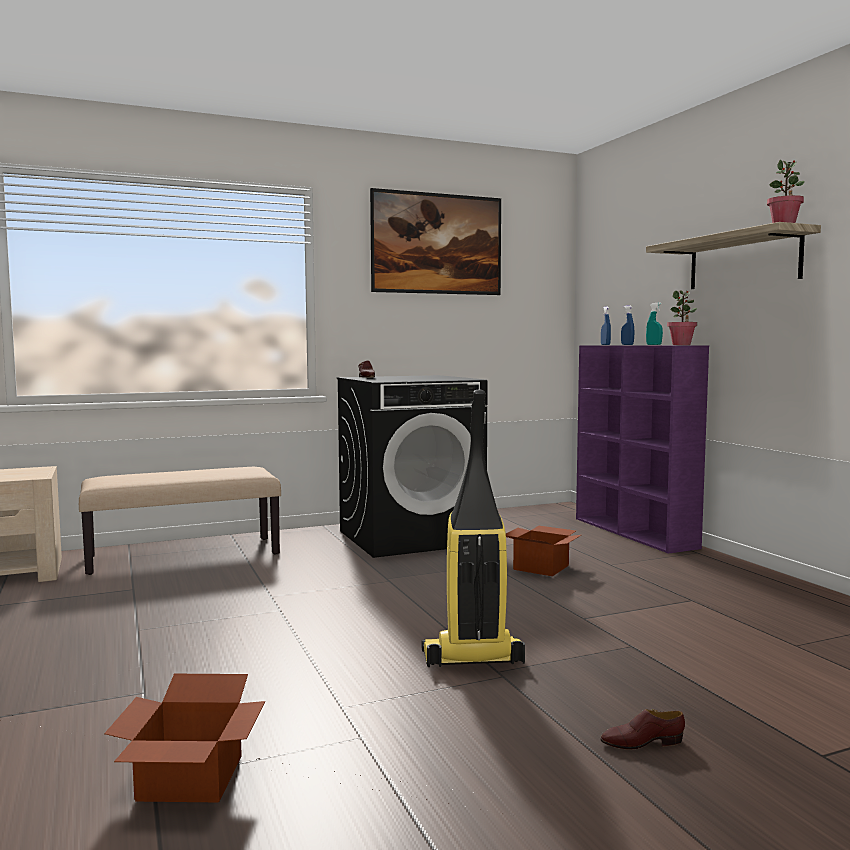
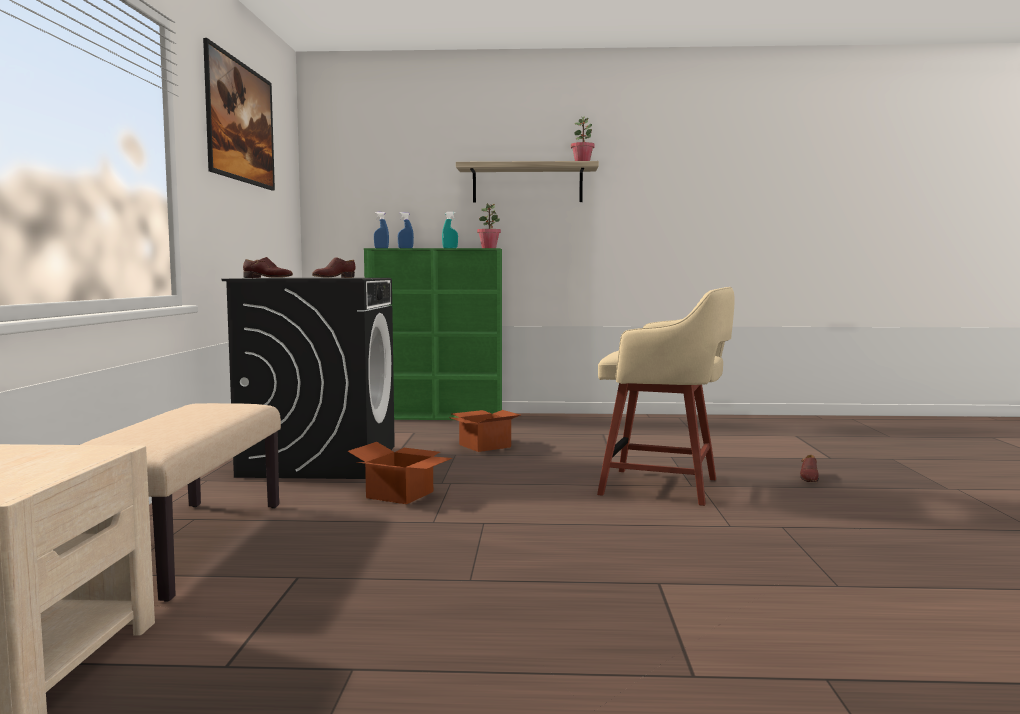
camera: 65 degrees left, 0 degrees up
(187, 779) = (837, 575): cardboard box -> cardboard box (401, 495)
(402, 379) = (333, 277): none -> brown shoe
(471, 659) = (664, 487): vacuum cleaner -> beige stool
(635, 533) = (437, 416): purple bookcase -> green bookcase

